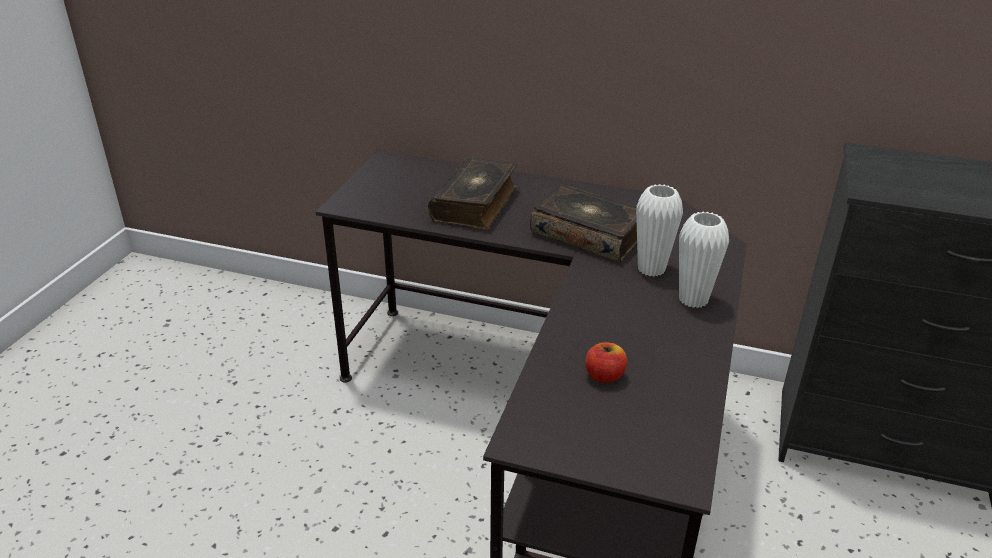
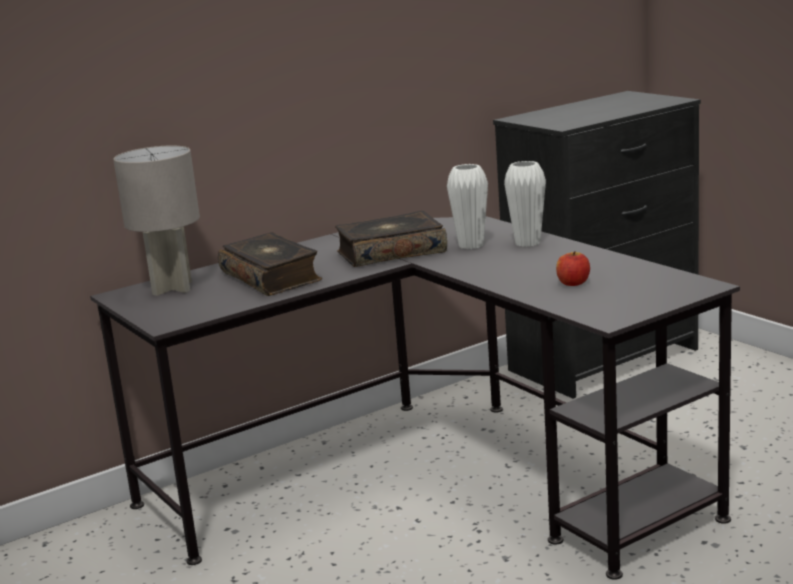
camera: 50 degrees left, 15 degrees down
(417, 174) = (173, 288): none -> grey table lamp

